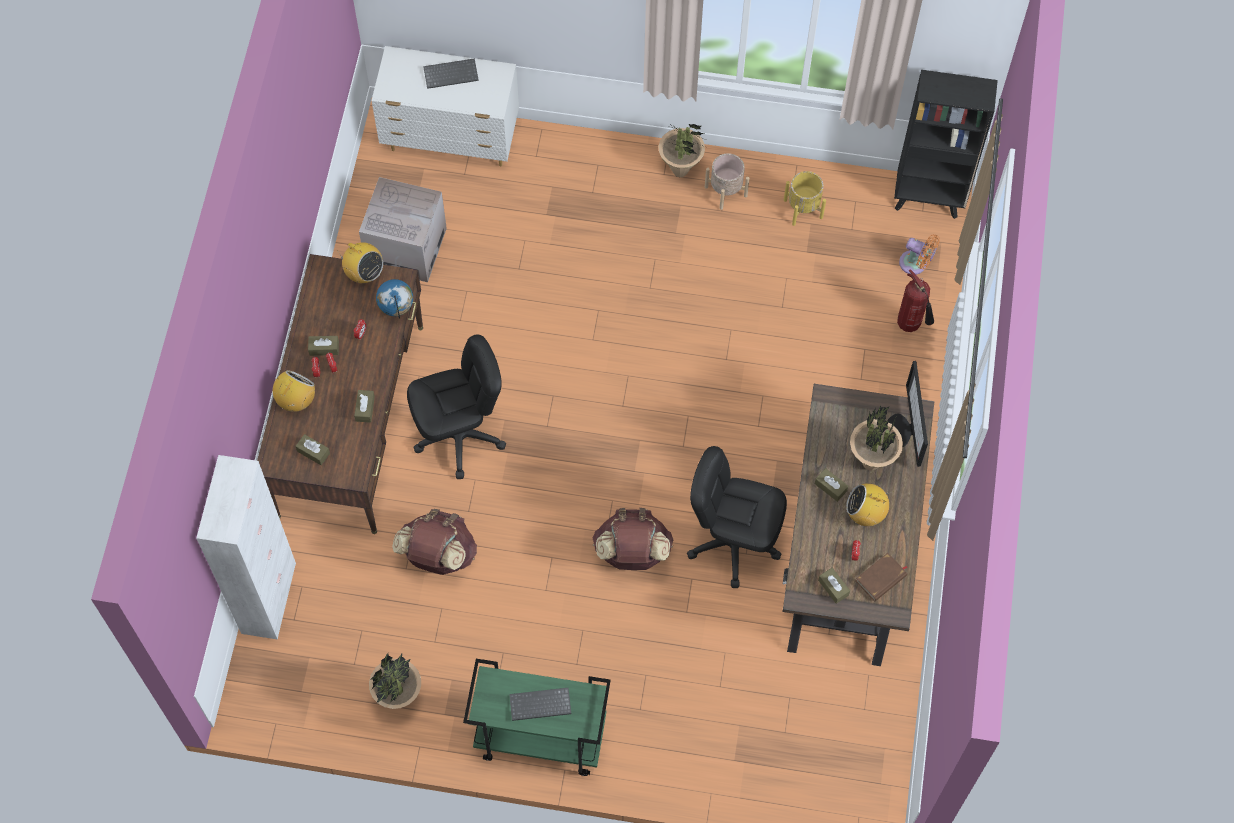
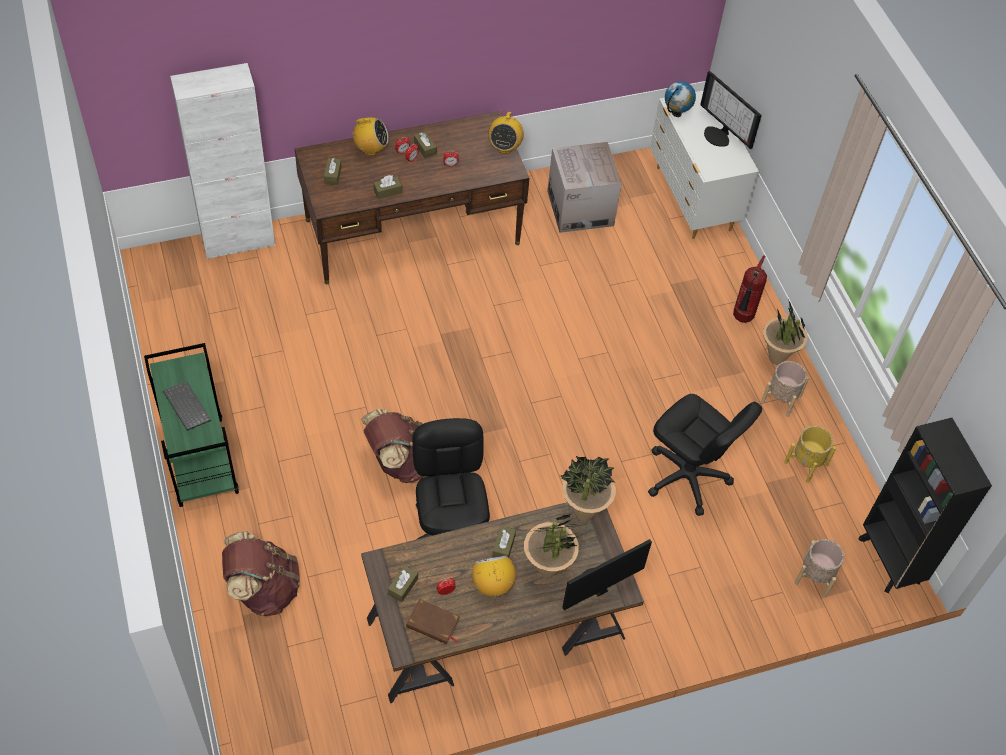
camera: 60 degrees right, 10 degrees down
(397, 310) = (485, 178): globe -> globe (676, 114)
(399, 699) = (192, 353): potted plant -> potted plant (583, 514)
(438, 556) = (327, 330): brown backpack -> brown backpack (264, 589)
(451, 73) = (719, 135): keyboard -> monitor
(460, 436) = (438, 304): black office chair -> black office chair (687, 477)
(911, 326) = (749, 596): fire extinguisher -> fire extinguisher (742, 319)
(916, 264) = (814, 576): orange fan -> beige planter

